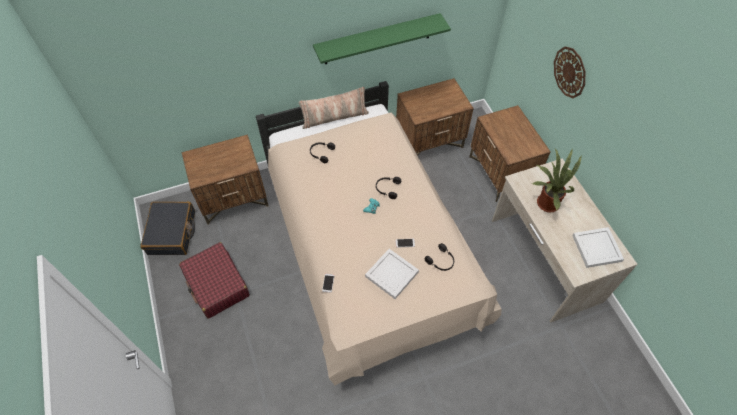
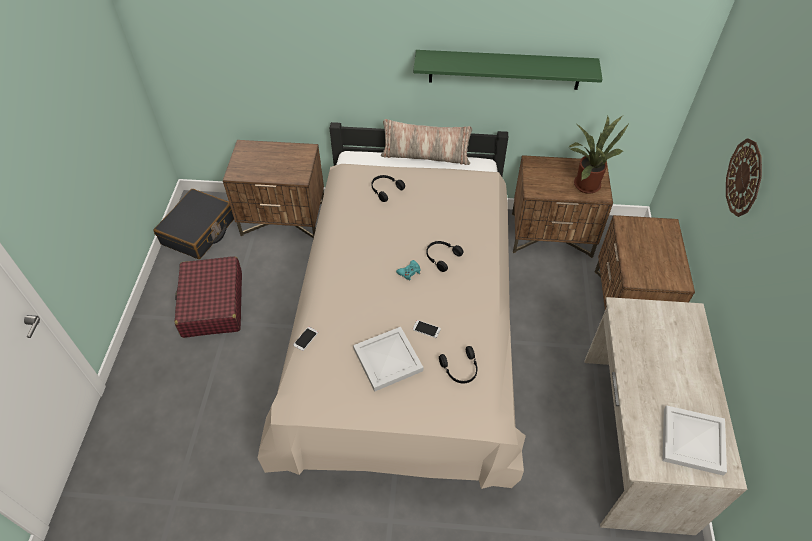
camera: 25 degrees right, 5 degrees down
(545, 202) = (646, 351): potted plant -> potted plant (585, 183)

